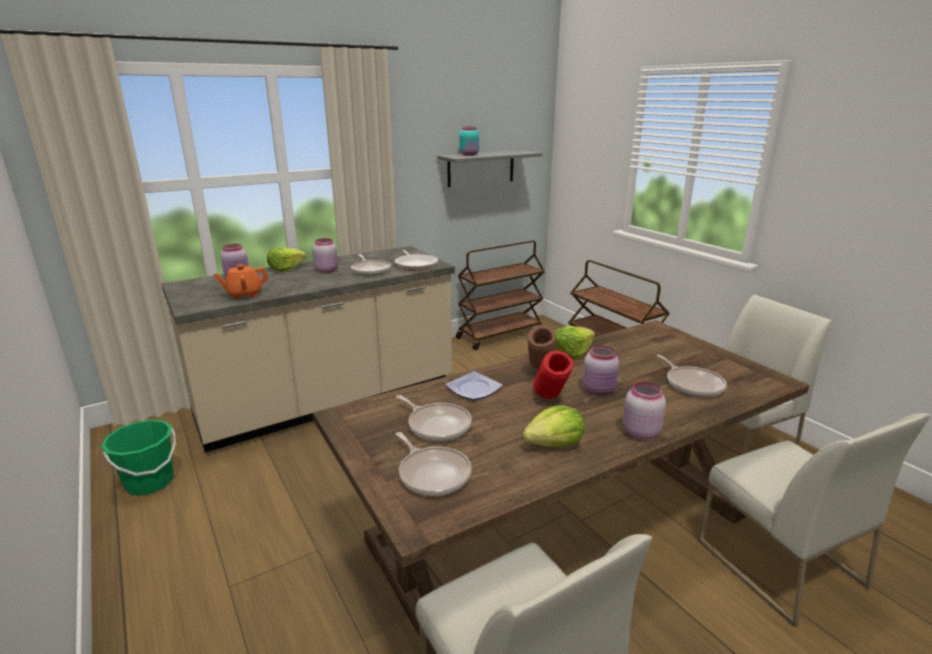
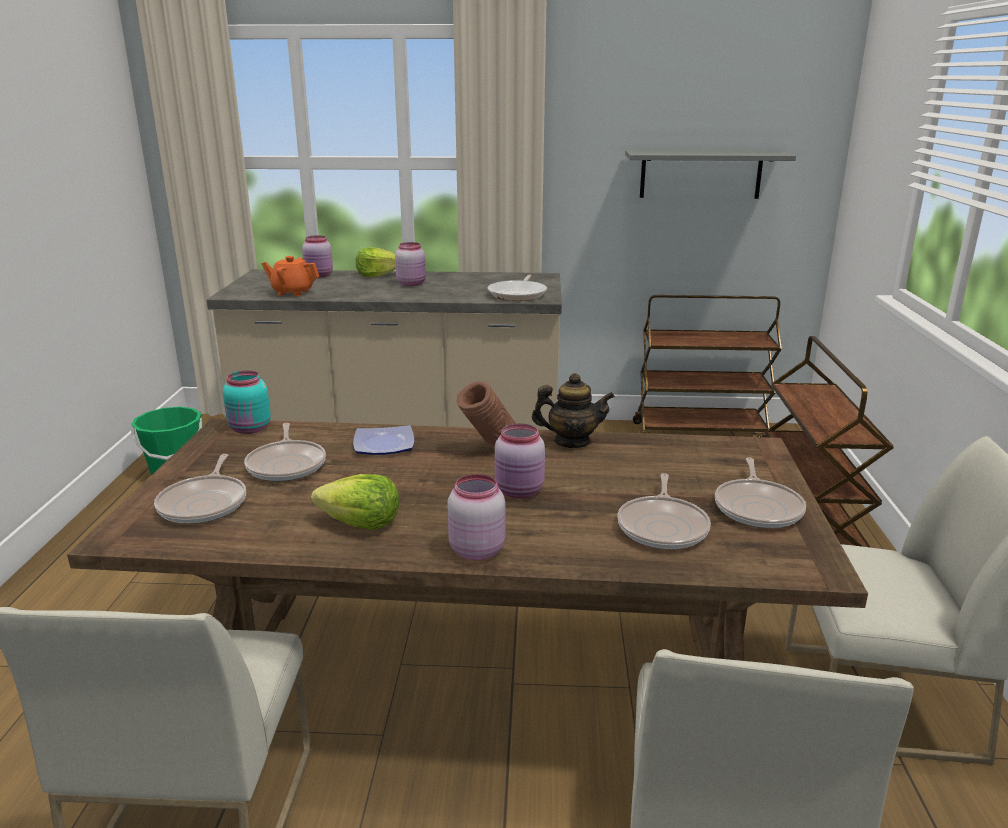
camera: 35 degrees right, 0 degrees up
(370, 270) = (456, 291): frying pan -> frying pan (758, 507)
(469, 155) = (670, 151): turquoise jar -> turquoise jar (250, 429)
(550, 401) = (441, 482): red vase -> none
(572, 352) = (571, 442): lettuce -> teapot

